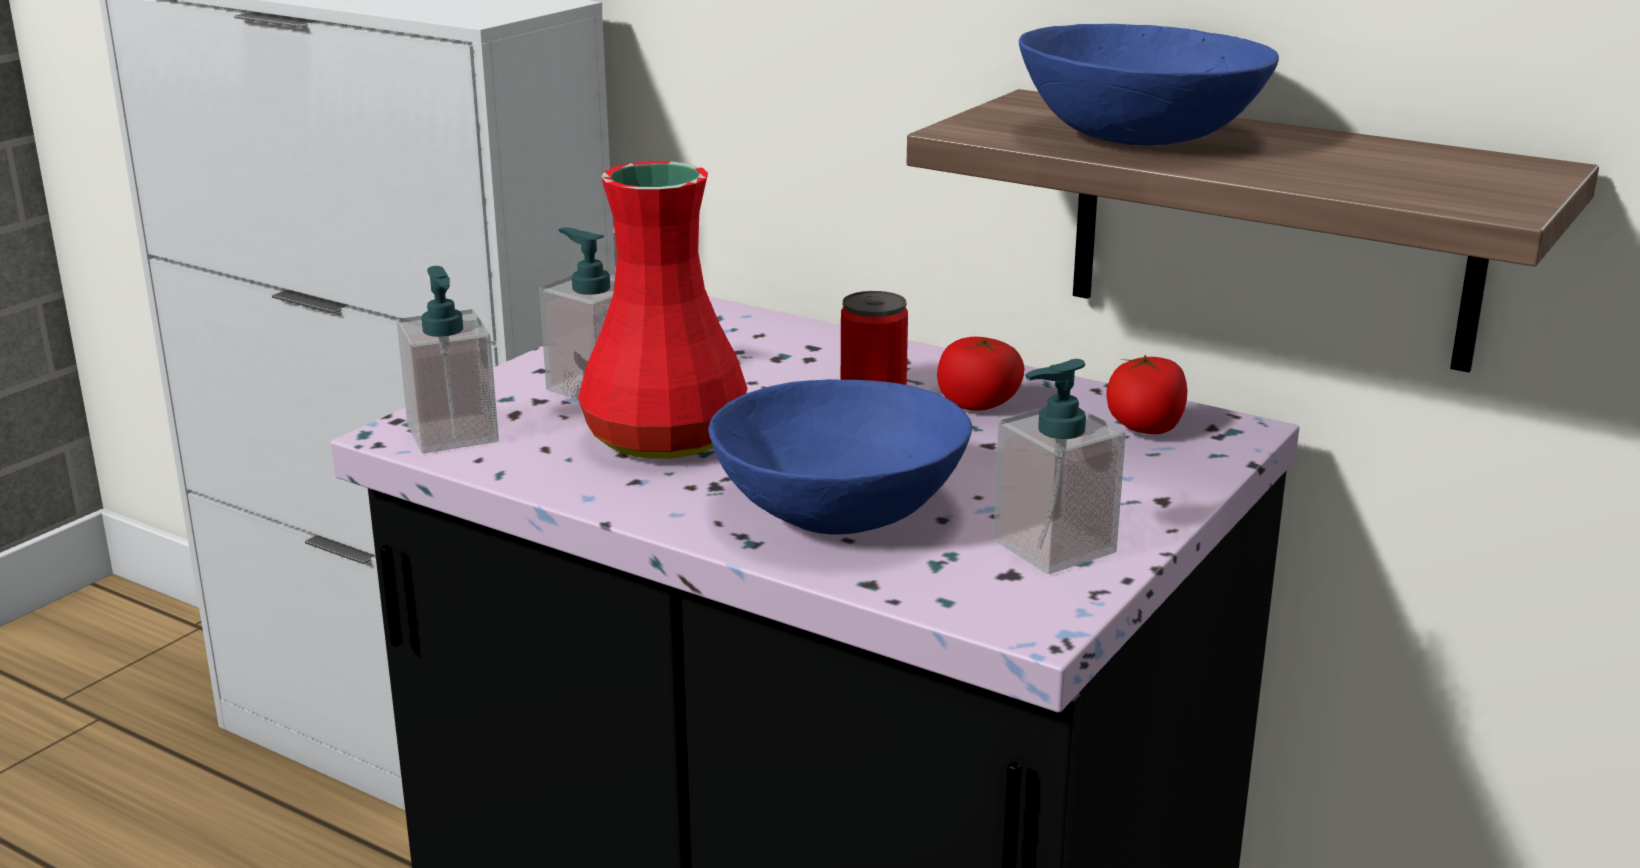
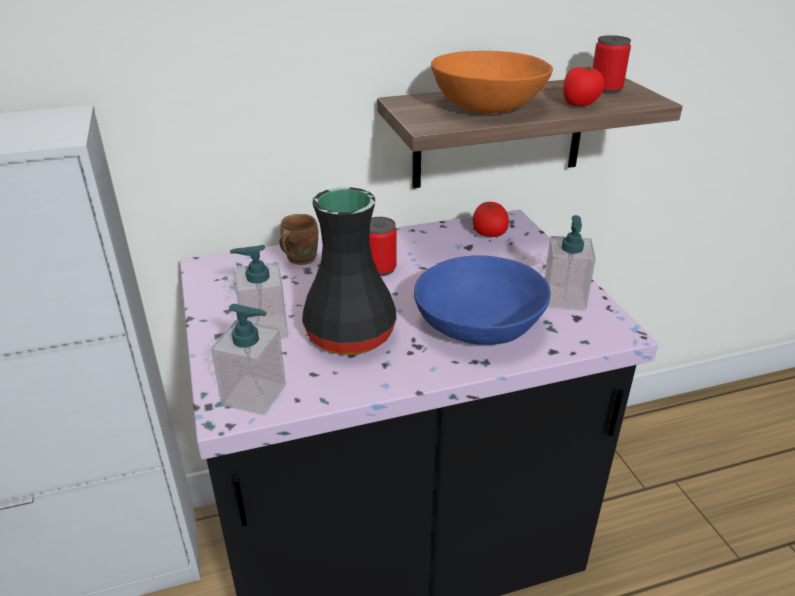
camera: 50 degrees left, 10 degrees up
(663, 439) = (351, 337): red vase -> black vase
(798, 341) = (299, 259): none -> brown mug
(979, 405) = (423, 253): tomato -> tomato (579, 103)
(1138, 137) = (488, 107): blue bowl -> orange bowl
(1462, 172) = (605, 89): none -> can

